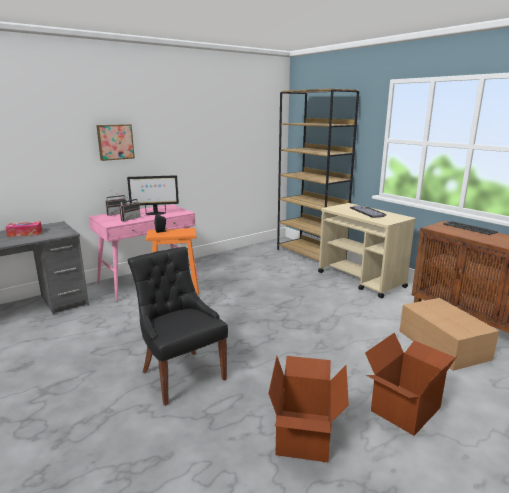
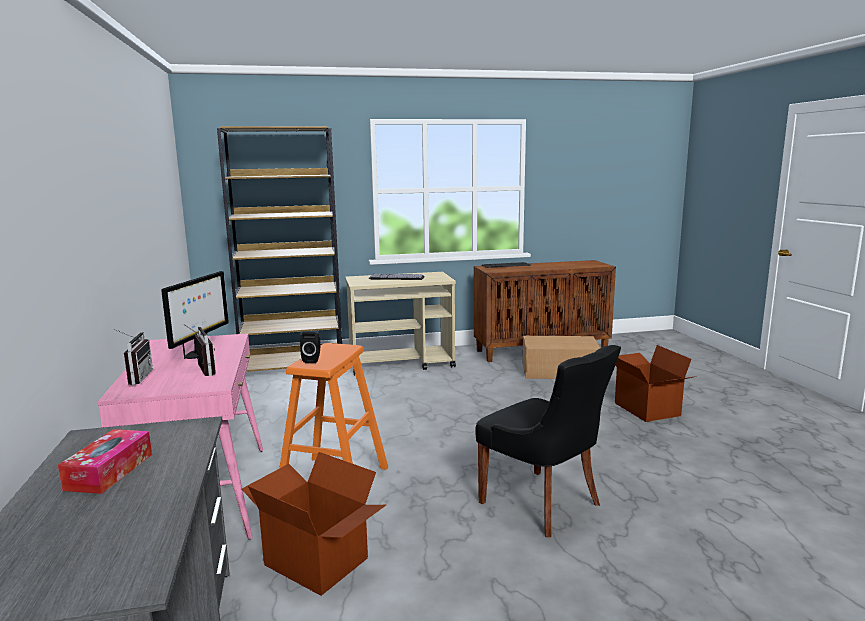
camera: 65 degrees left, 5 degrees down
(115, 142) = (86, 221): picture -> none
(181, 374) = (543, 504): black chair -> black chair turned 120 degrees counterclockwise
(305, 435) = (674, 456): cardboard box -> cardboard box (317, 560)

